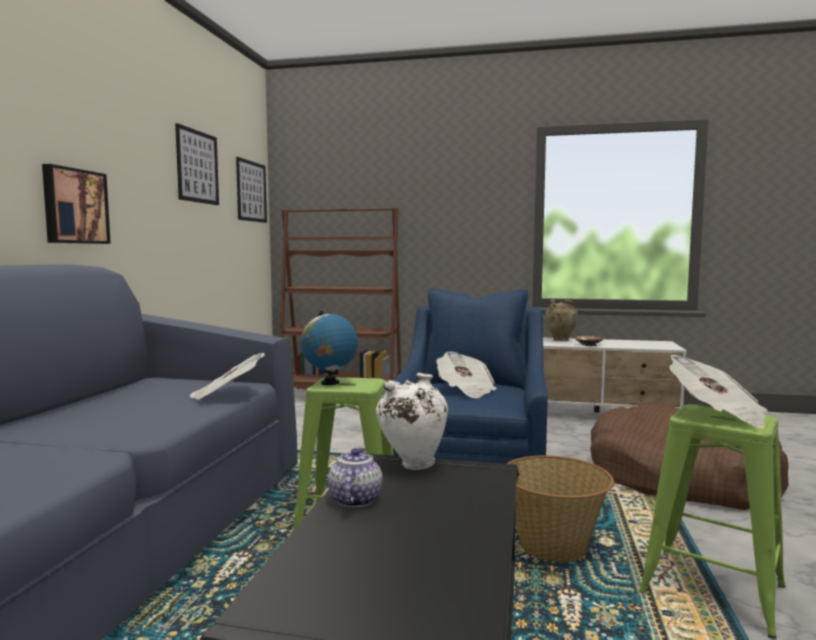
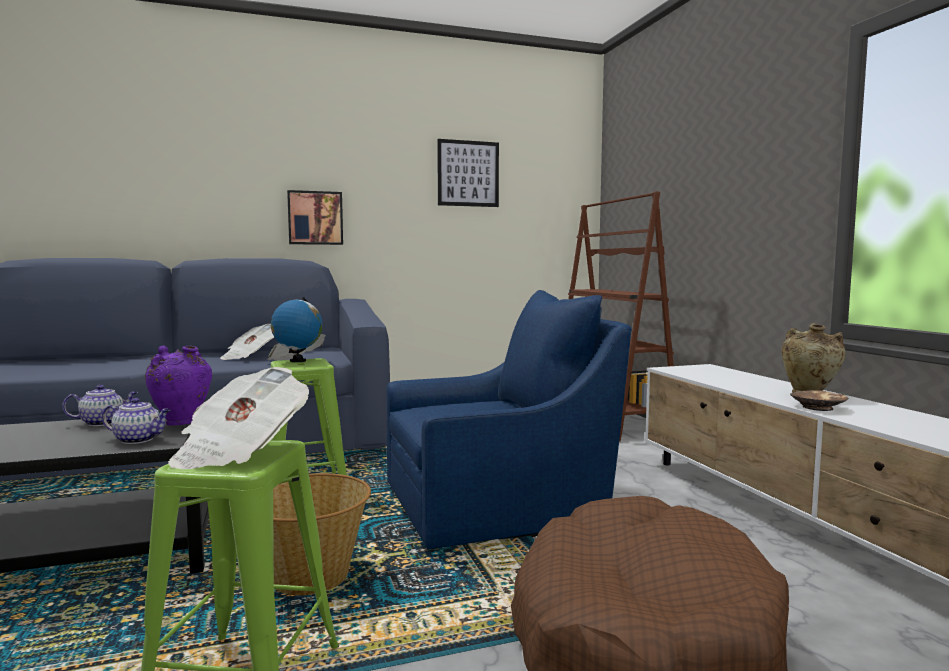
camera: 60 degrees right, 0 degrees up
(251, 191) = (561, 189): picture -> none
(412, 465) = (181, 423): white vase -> purple vase
(465, 391) = (470, 409): newspaper -> newspaper (249, 356)
(468, 484) = (139, 439): none -> teapot

